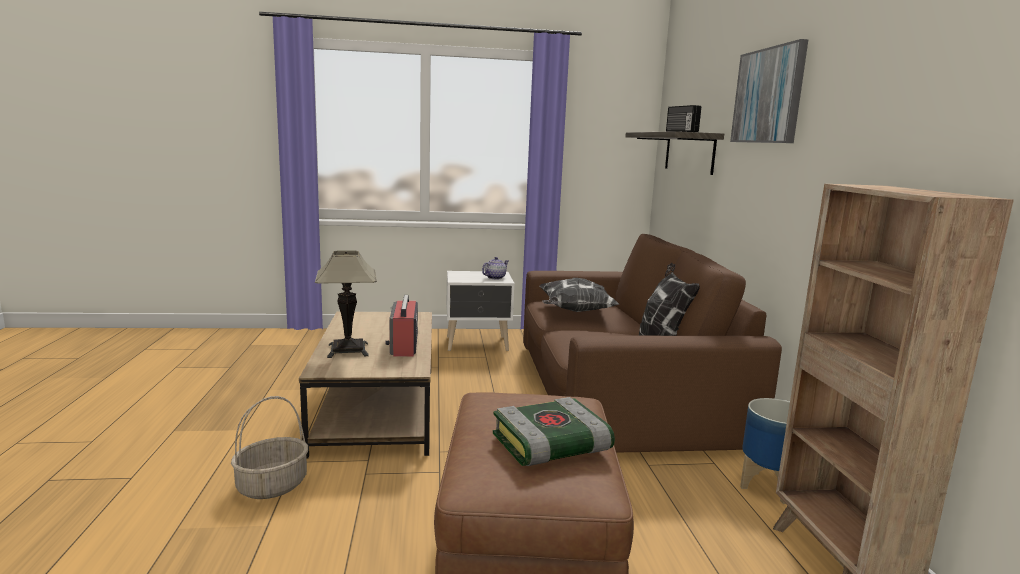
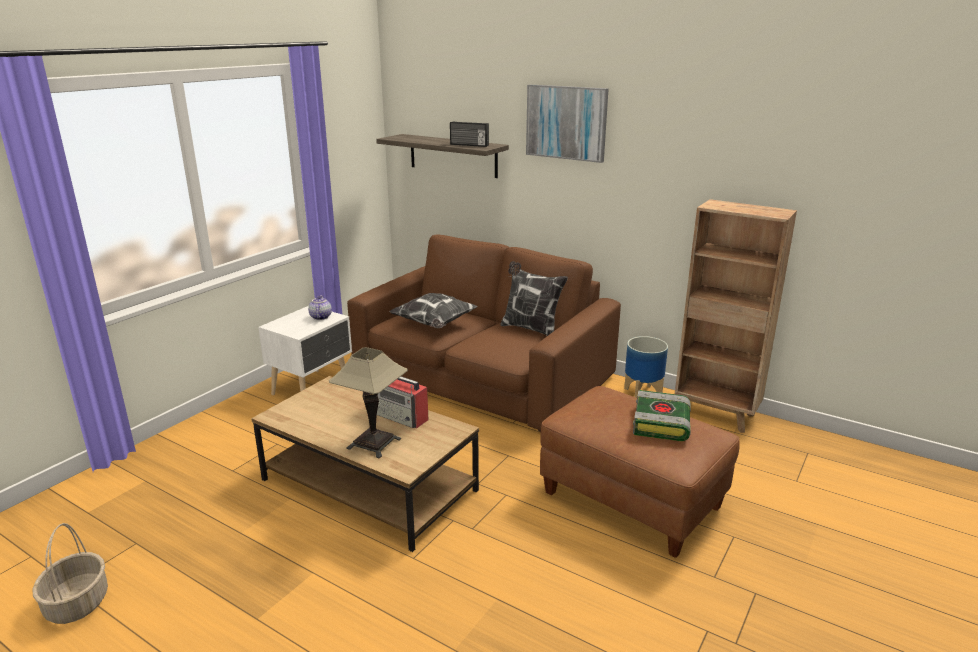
camera: 50 degrees left, 10 degrees up
(272, 486) = (441, 581): basket -> basket (77, 604)

